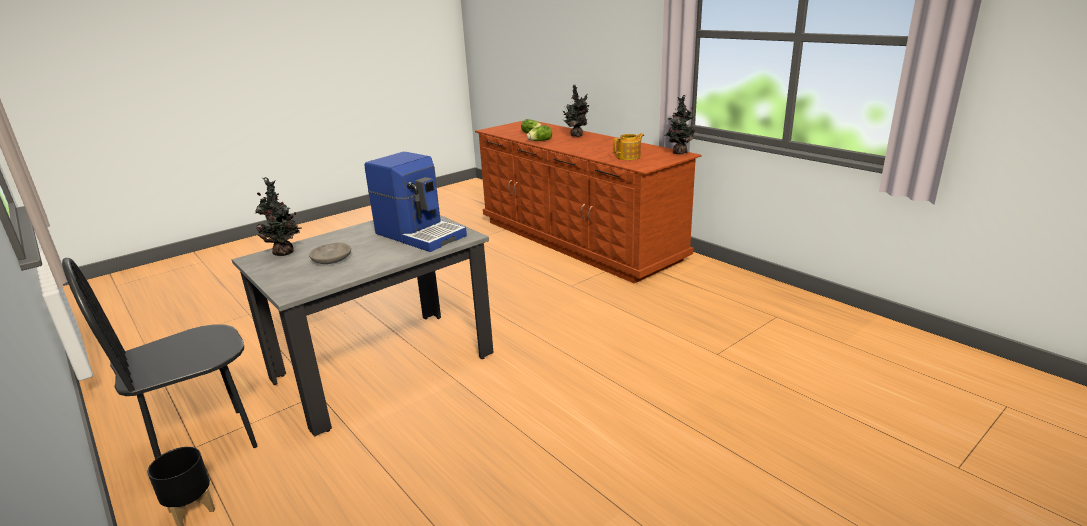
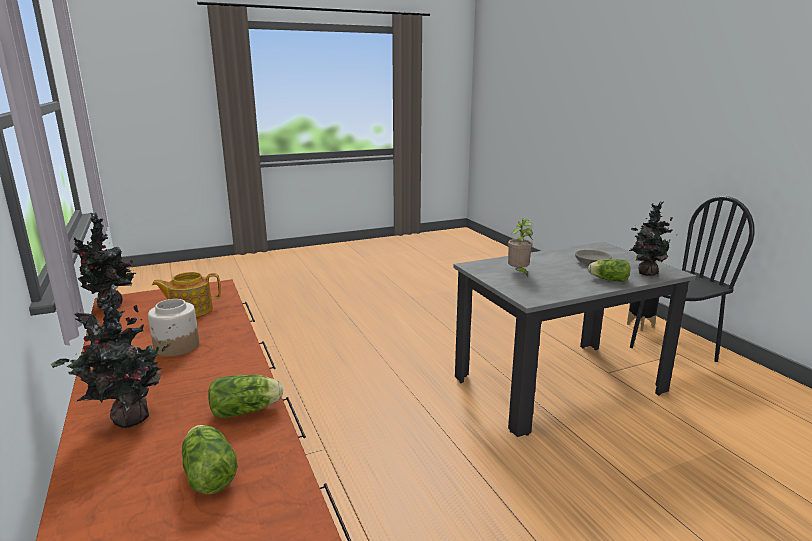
camera: 165 degrees left, 5 degrees down
(335, 239) = (607, 279): none -> lettuce
(420, 234) = (518, 273): coffee machine -> potted plant
(601, 147) = (176, 347): none -> jar

